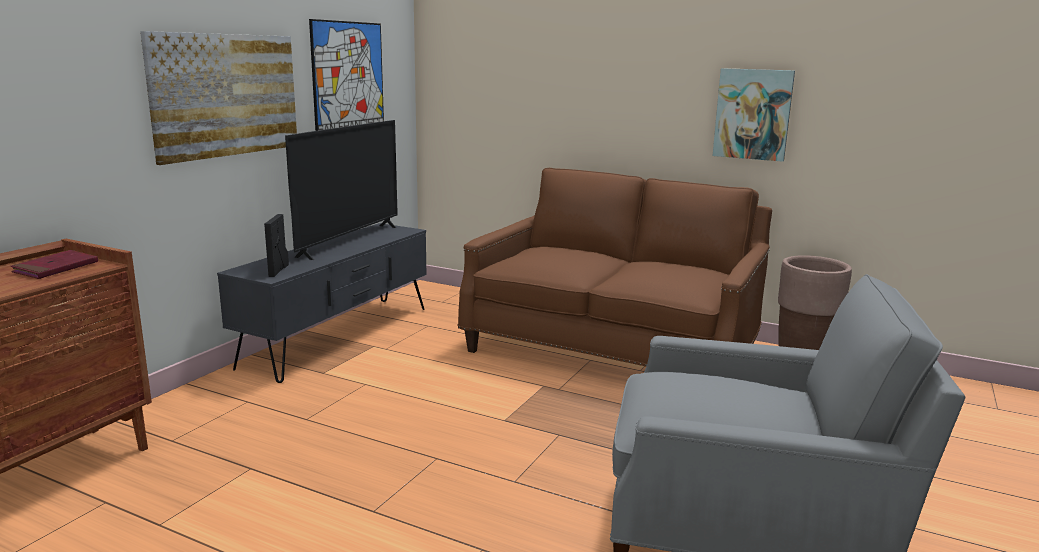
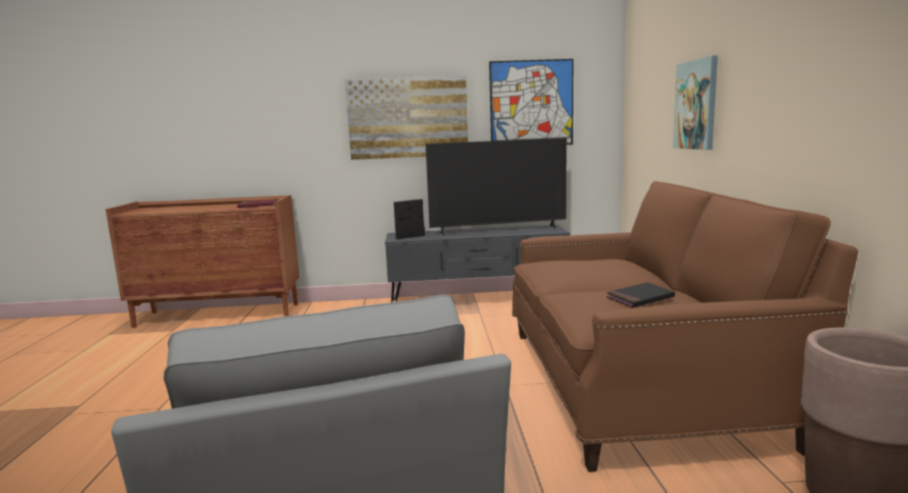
camera: 60 degrees right, 5 degrees down
(669, 270) = (640, 298): none -> black book
(752, 114) = (847, 104): picture -> picture (696, 105)

